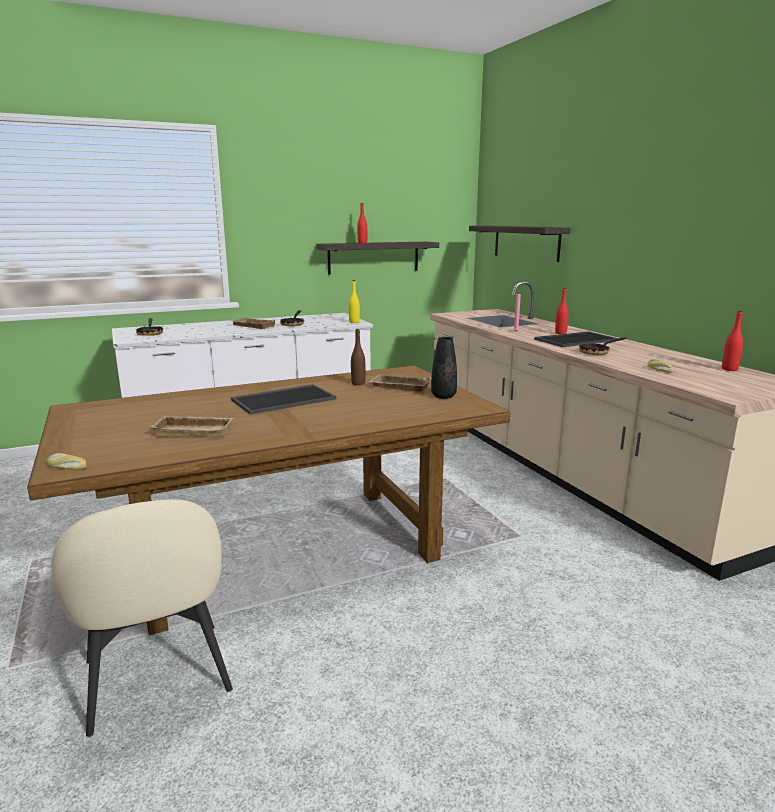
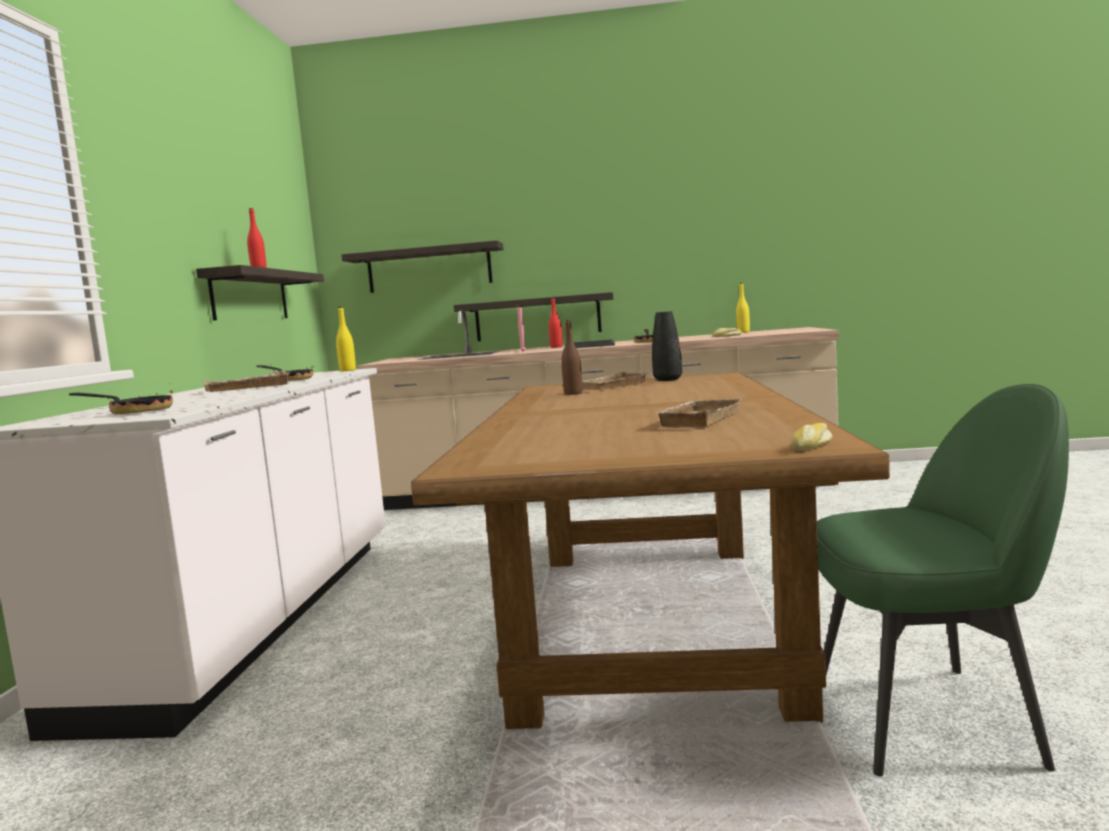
camera: 60 degrees left, 10 degrees down
(157, 679) = (930, 717): beige chair -> green chair
(284, 399) = (598, 405): tray -> none
(582, 300) = (537, 317): none -> shelf
(729, 369) = (743, 332): red bottle -> yellow bottle

